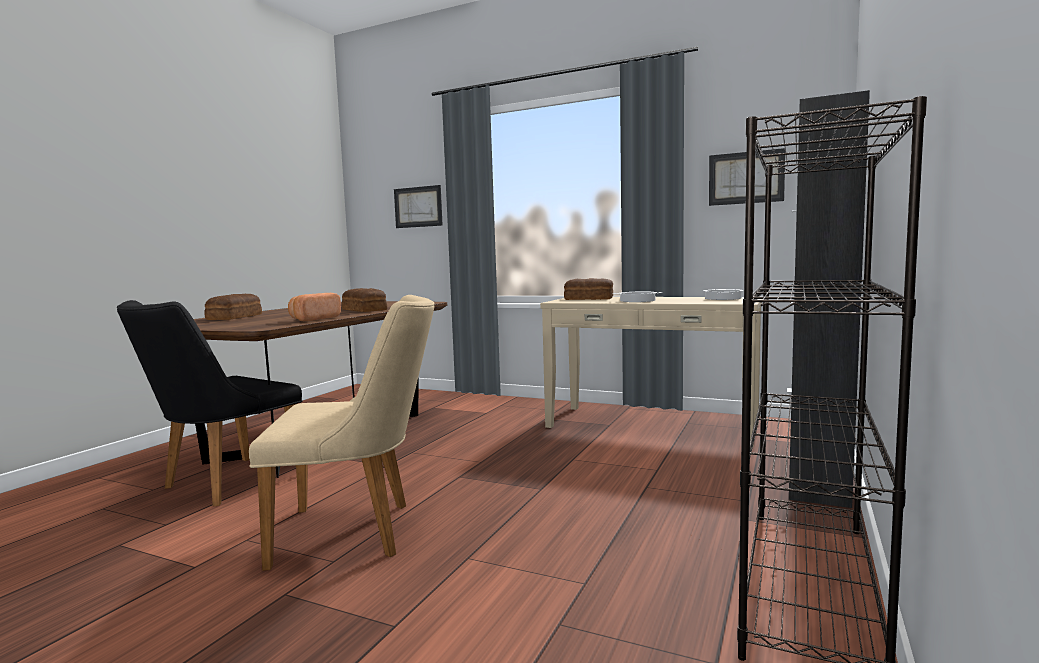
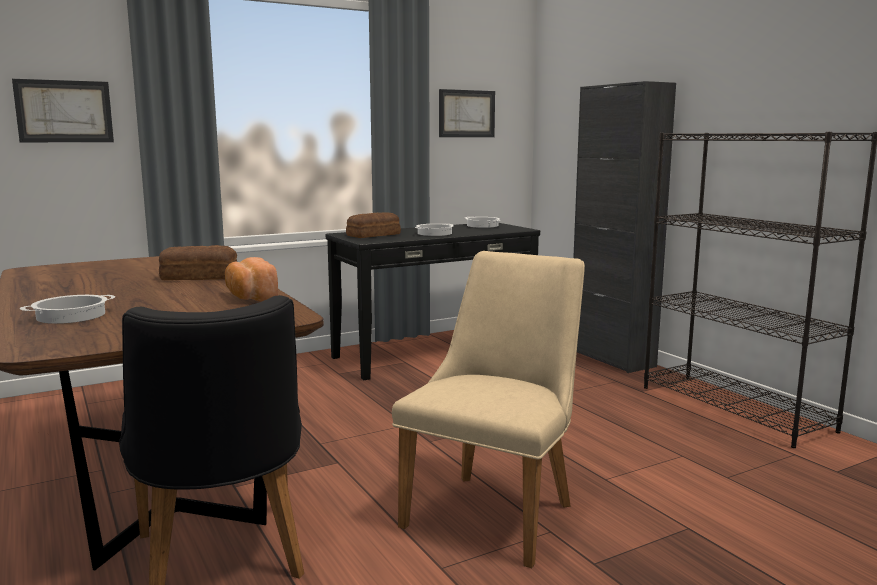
camera: 55 degrees left, 5 degrees up
(236, 317) = (71, 316): bread -> cooking pot
(651, 425) = (434, 353): beige console table -> black console table

